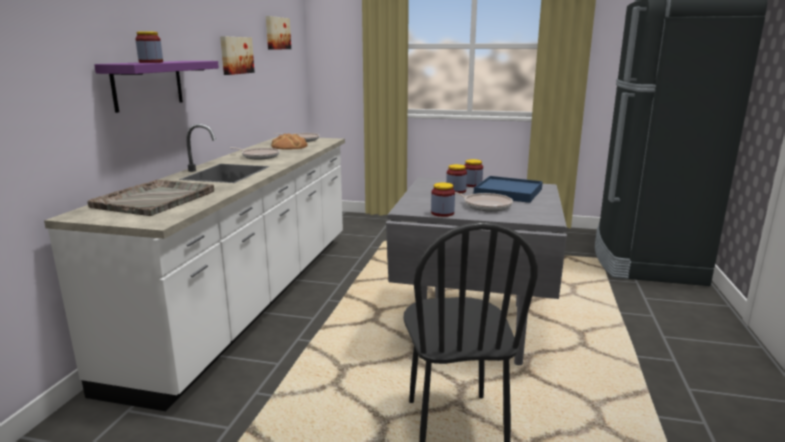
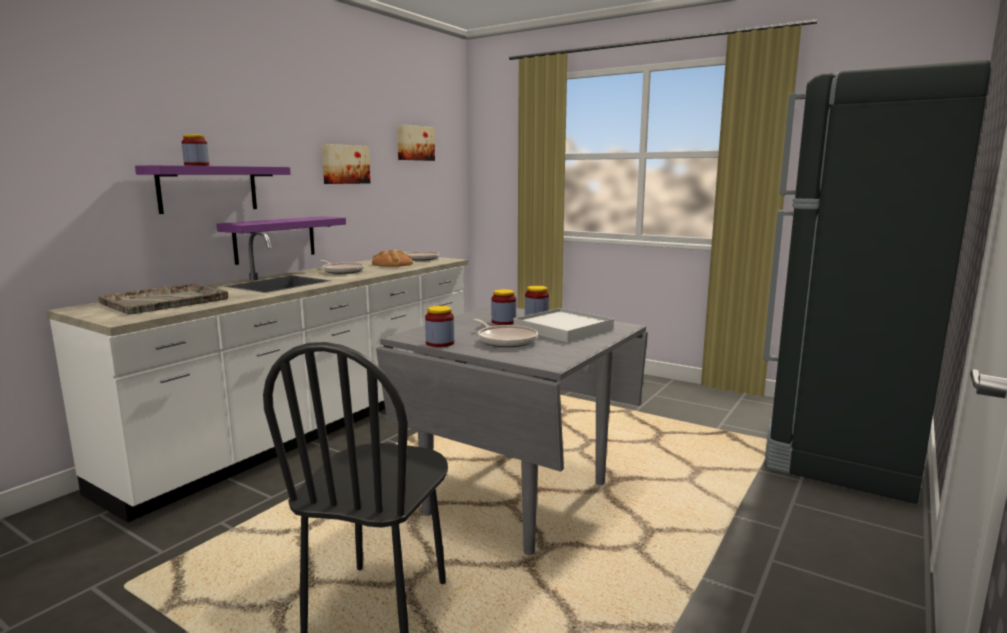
camera: 20 degrees right, 5 degrees down
(195, 130) = (275, 239): none -> purple shelf
(508, 192) = (563, 329): blue tray -> white tray

